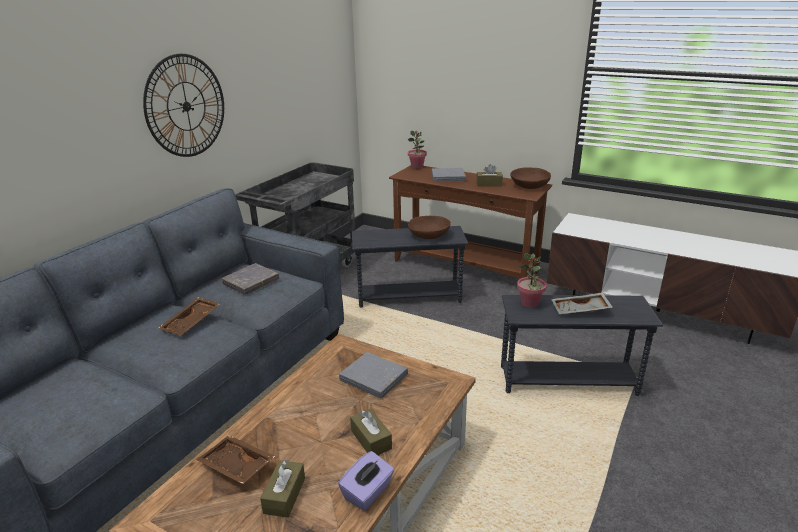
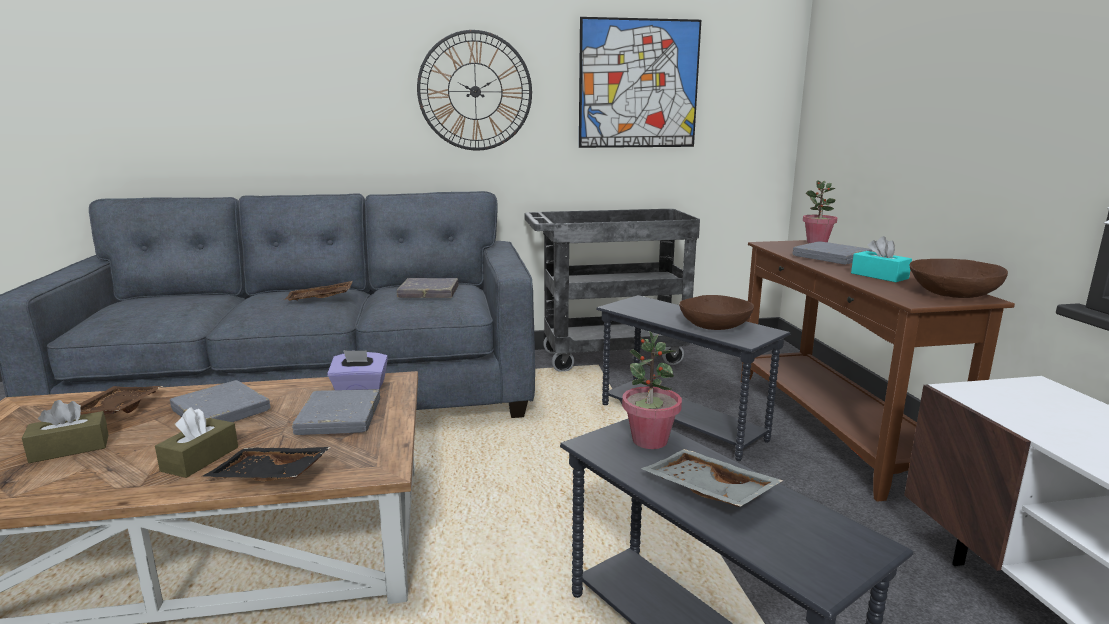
camera: 50 degrees right, 10 degrees down
(281, 78) = (638, 84): none -> picture
(303, 419) = (221, 411): none -> grey book
(368, 492) = (85, 493): purple tissue box -> purple tissue box (359, 387)
(423, 419) = (268, 477): none -> black tray
(489, 184) = (879, 276): brown tissue box -> turquoise tissue box

